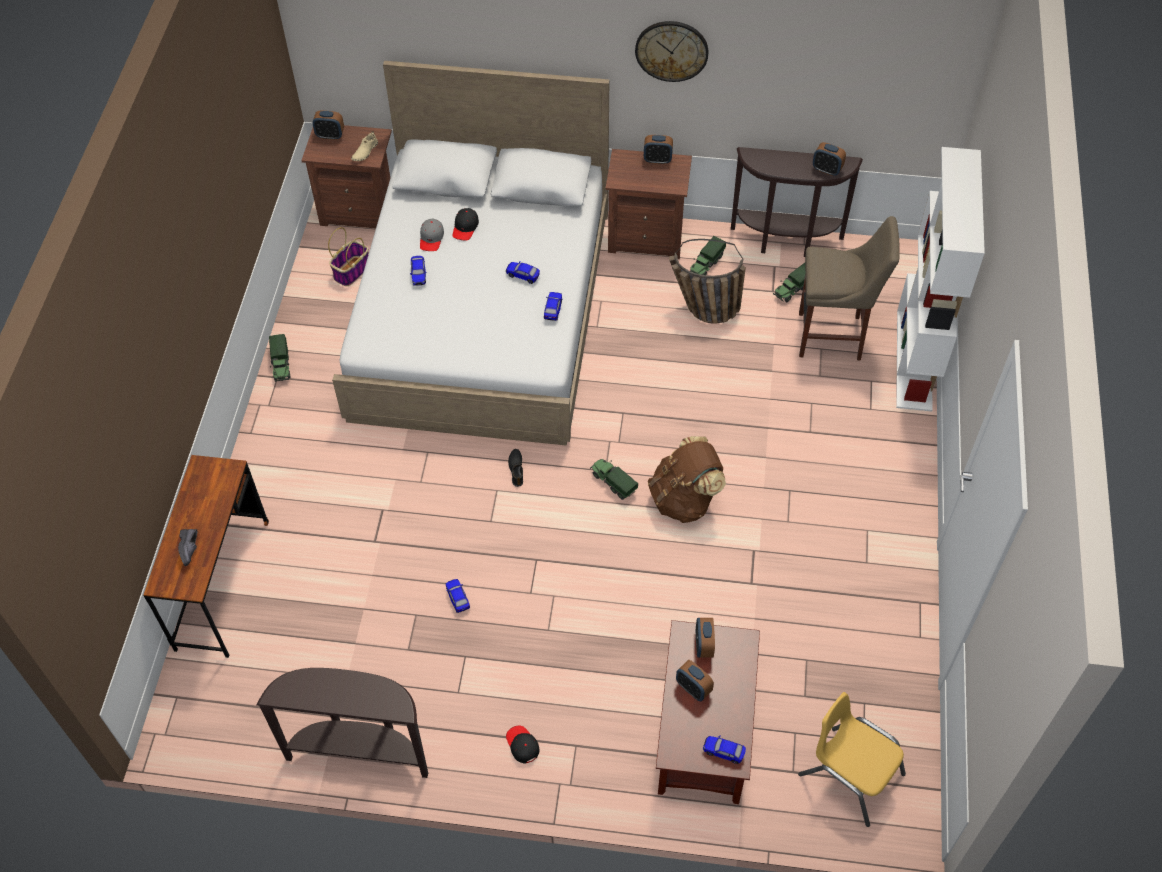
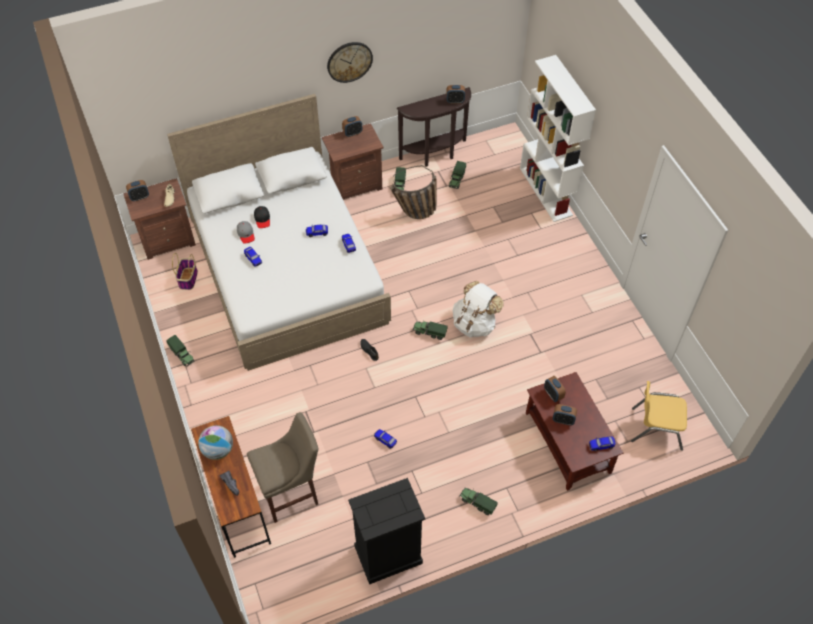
camera: 30 degrees left, 0 degrees up
(204, 498) = (218, 450): none -> globe
(360, 751) = (388, 555): brown console table -> black dresser
(522, 745) = (477, 503): black cap -> toy truck
(684, 499) = (474, 323): brown backpack -> white backpack
(833, 337) = (496, 197): beige stool -> beige stool (292, 494)

